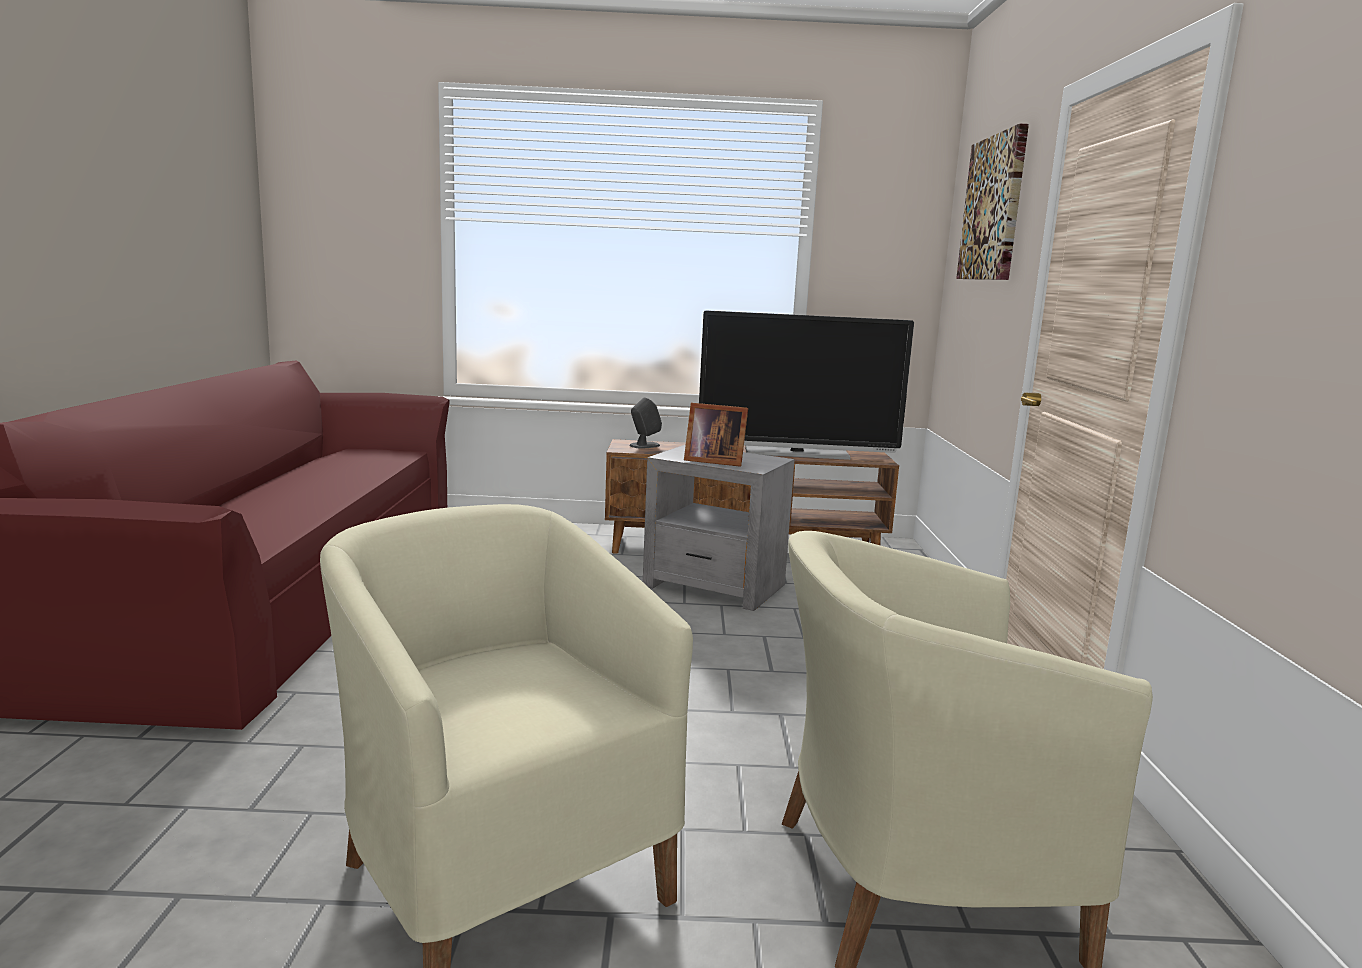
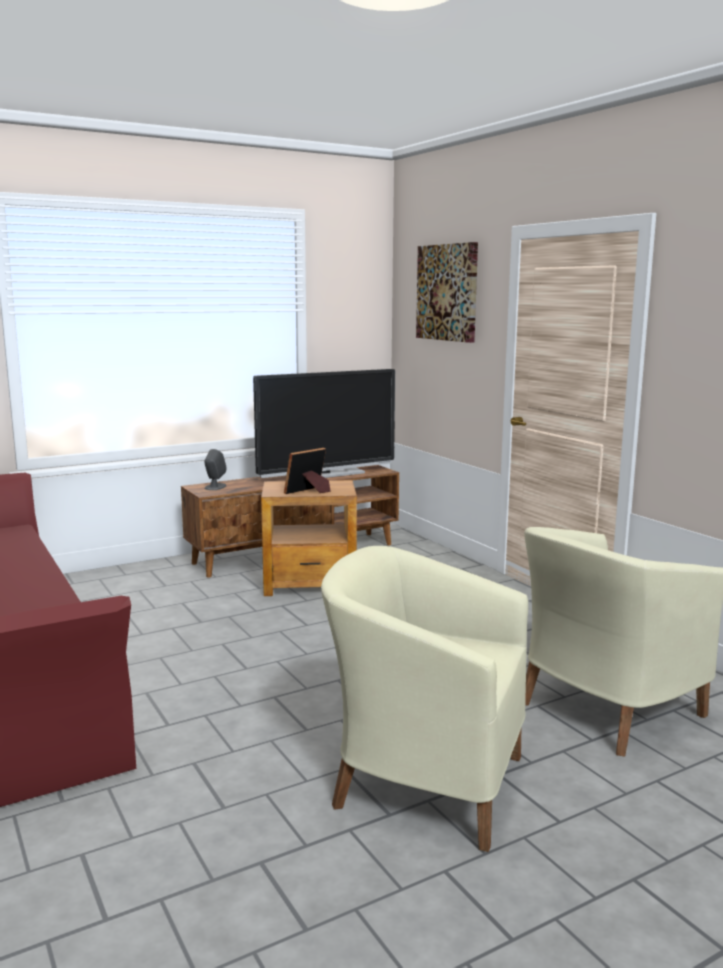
camera: 30 degrees left, 0 degrees up
(713, 461) = (309, 491): picture frame -> picture frame turned 150 degrees clockwise
(715, 586) = (310, 583): grey side table -> brown side table

